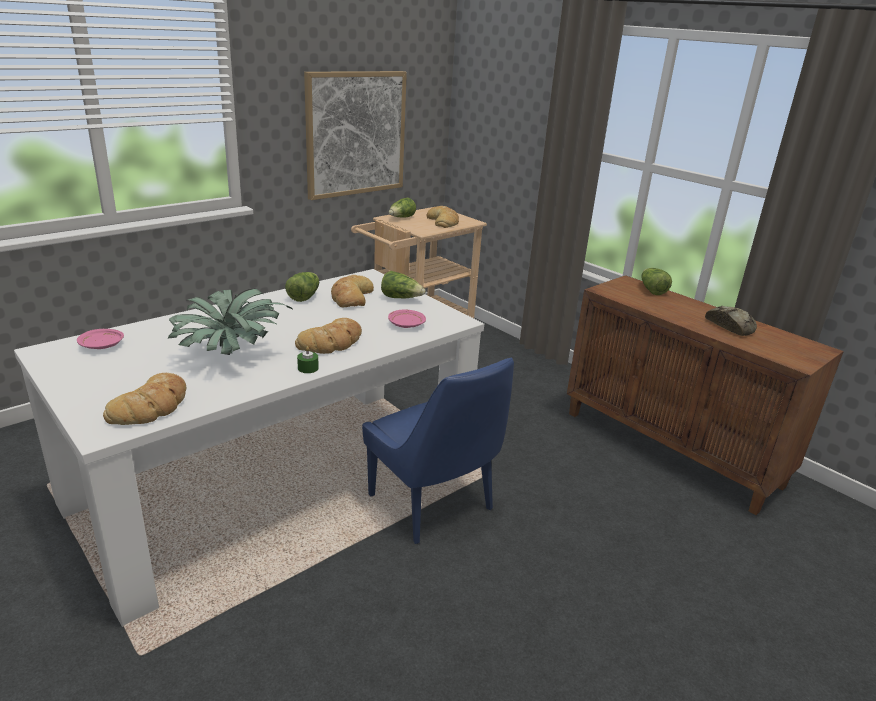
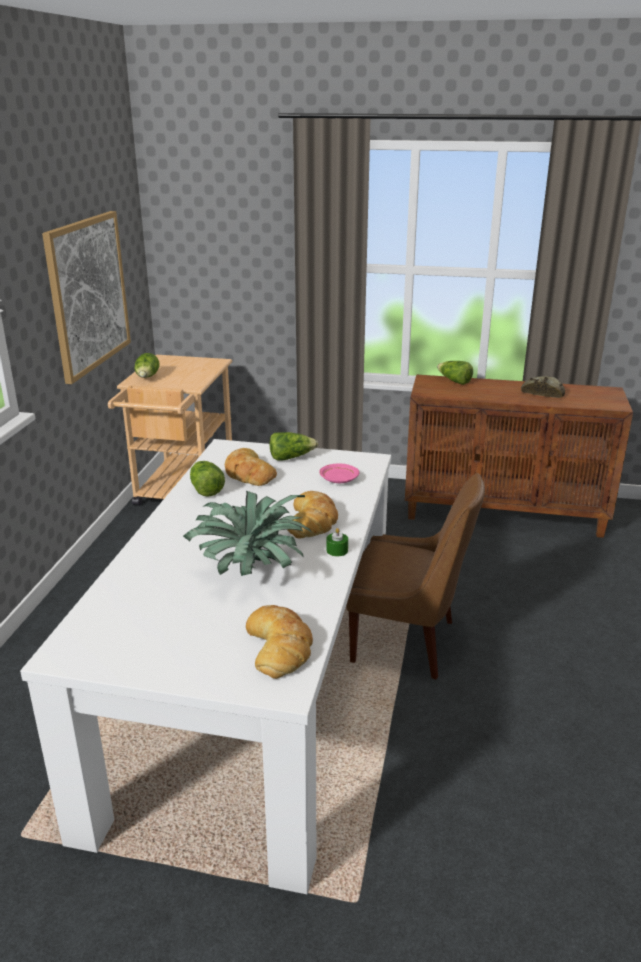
camera: 35 degrees left, 0 degrees up
(102, 346) = (111, 620): pink plate -> none
(433, 505) = (408, 642): blue chair -> brown chair
(443, 221) = (193, 369): bread -> none

